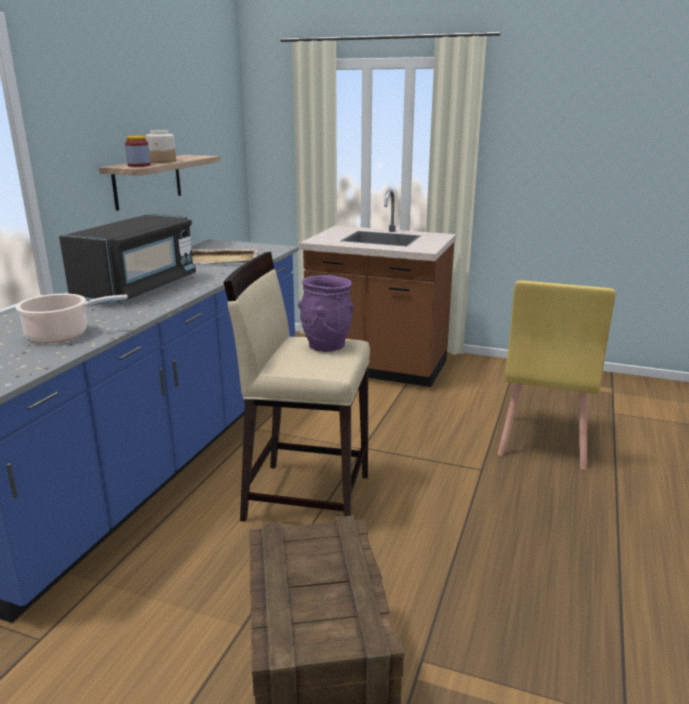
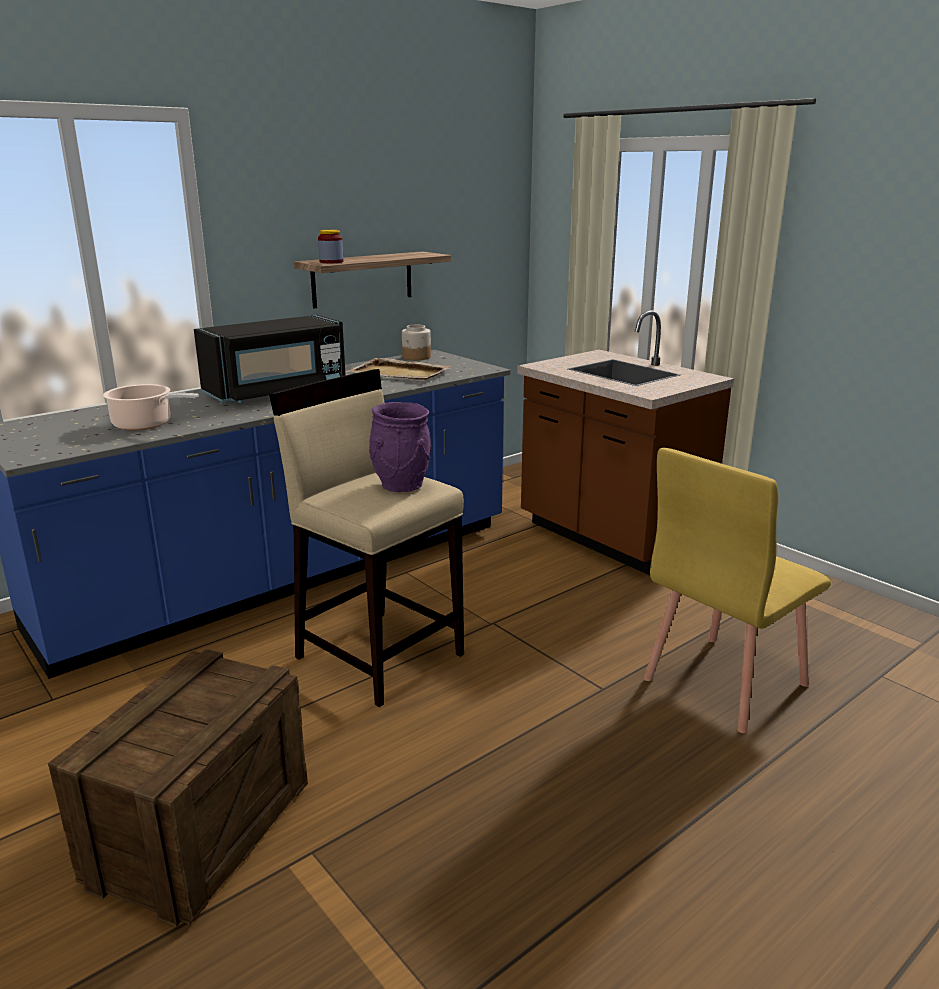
camera: 30 degrees right, 0 degrees up
(162, 161) = (369, 258): jar -> jar (416, 357)

